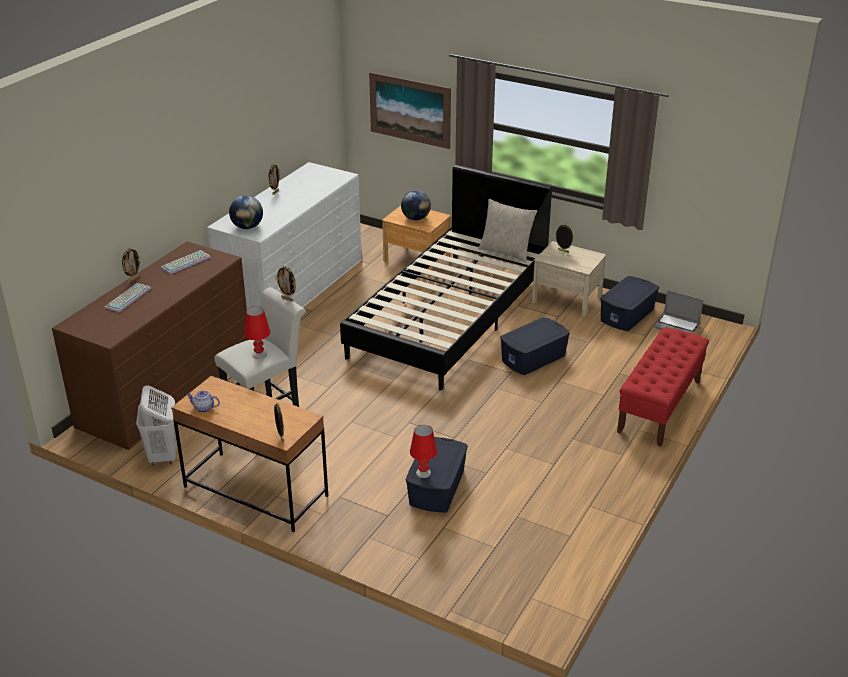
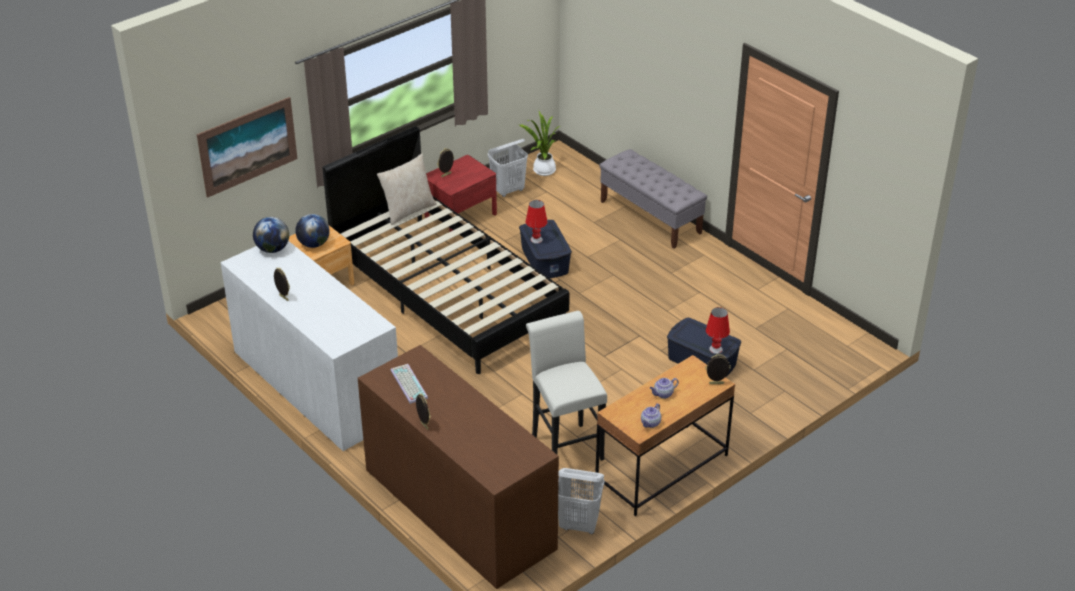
camera: 70 degrees left, 5 degrees up
(127, 297) = (461, 433): keyboard -> none
(247, 227) = (354, 330): globe -> globe (273, 249)
(251, 408) = (663, 394): none -> teapot
(259, 355) = (578, 376): red table lamp -> red table lamp (536, 240)
(287, 299) = (558, 316): picture frame -> none
(566, 299) = (460, 215): beige nightstand -> red nightstand
(627, 315) = (508, 190): blue storage box -> white laundry basket
(659, 406) = (651, 217): red bench -> grey bench
(677, 326) = (542, 171): laptop -> potted plant

